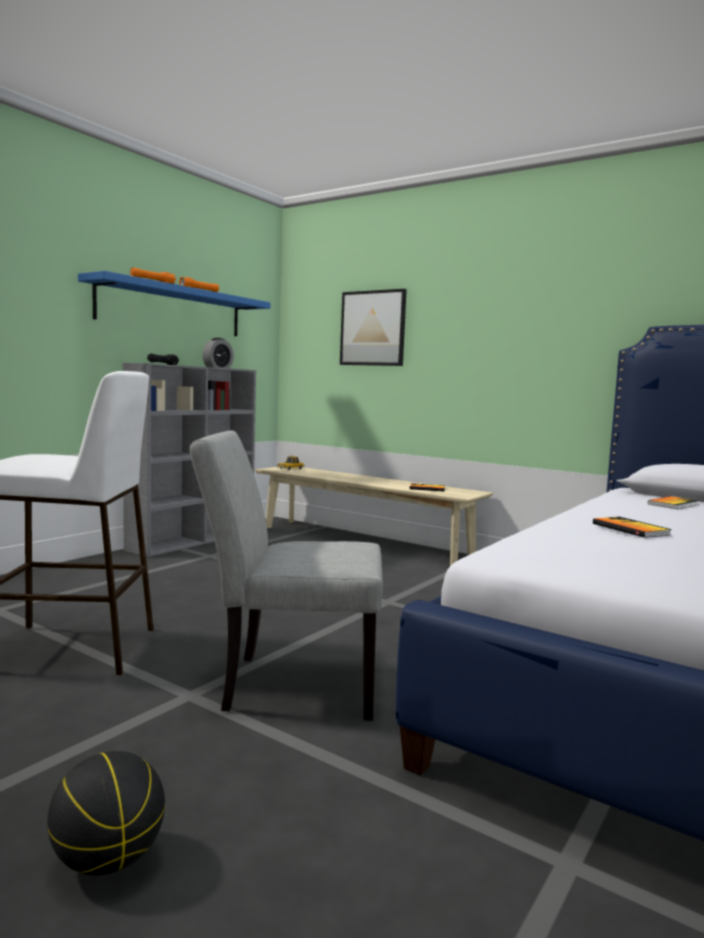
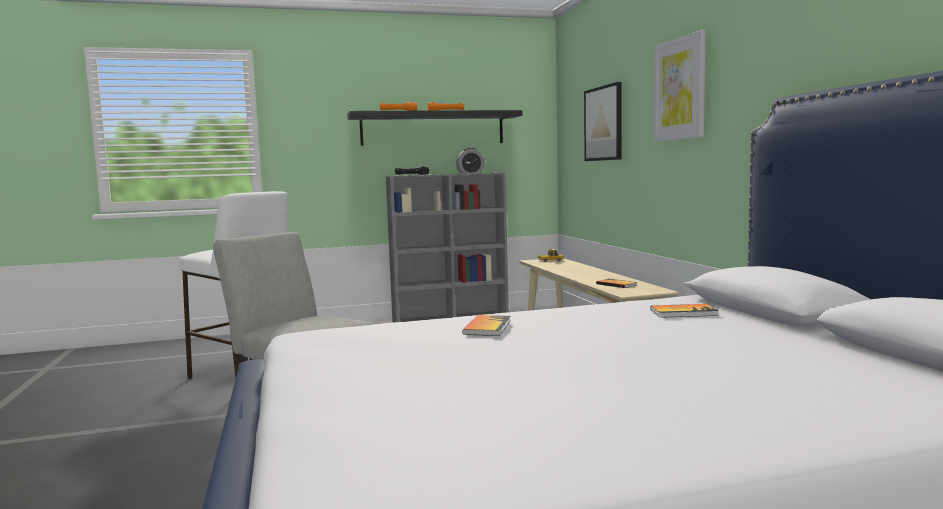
camera: 40 degrees right, 0 degrees up
(108, 860) = (76, 470): basketball -> none
(172, 309) = (433, 128): blue shelf -> black shelf
(501, 305) = (680, 89): none -> picture

